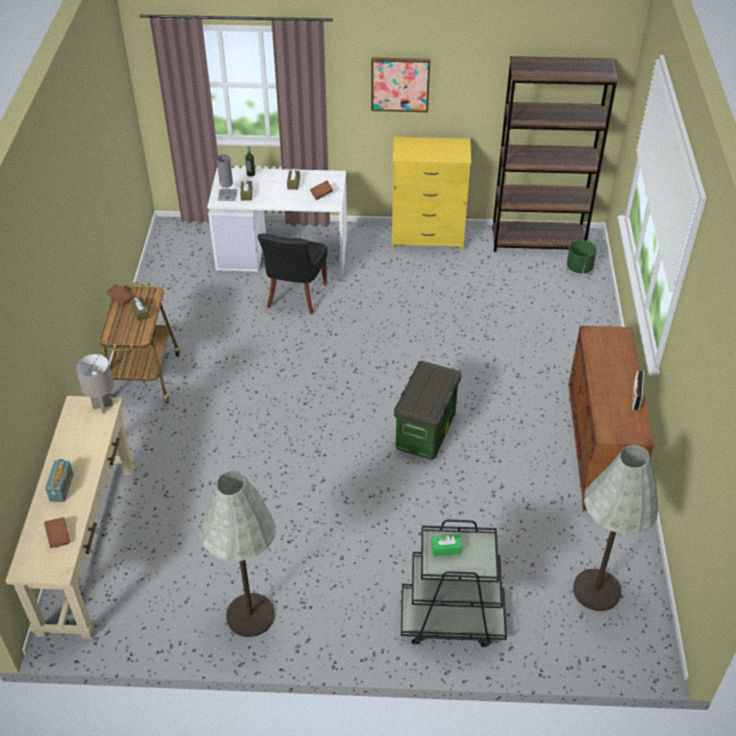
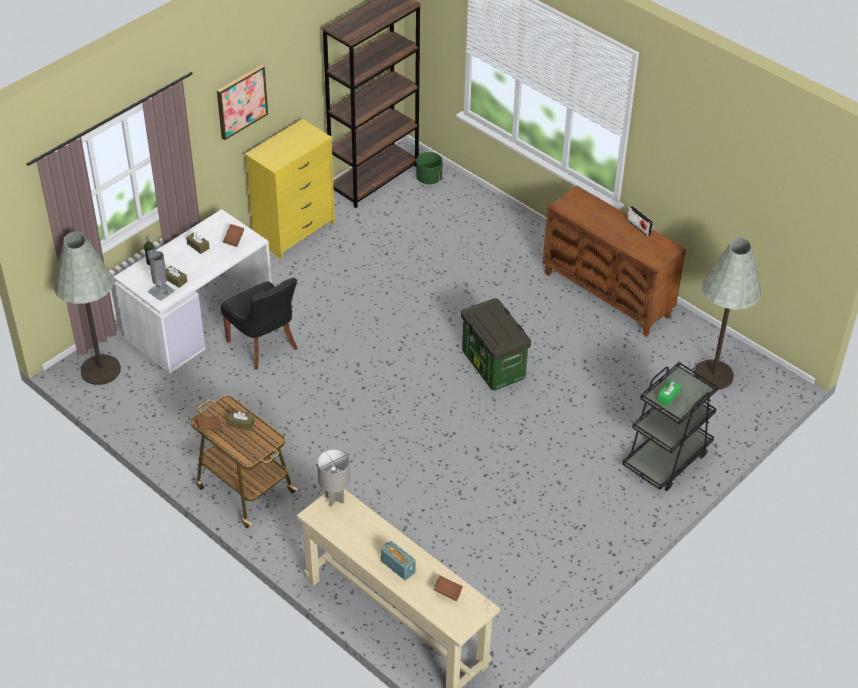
camera: 50 degrees left, 0 degrees up
(250, 615) = (558, 562): grey floor lamp -> grey floor lamp (100, 370)

